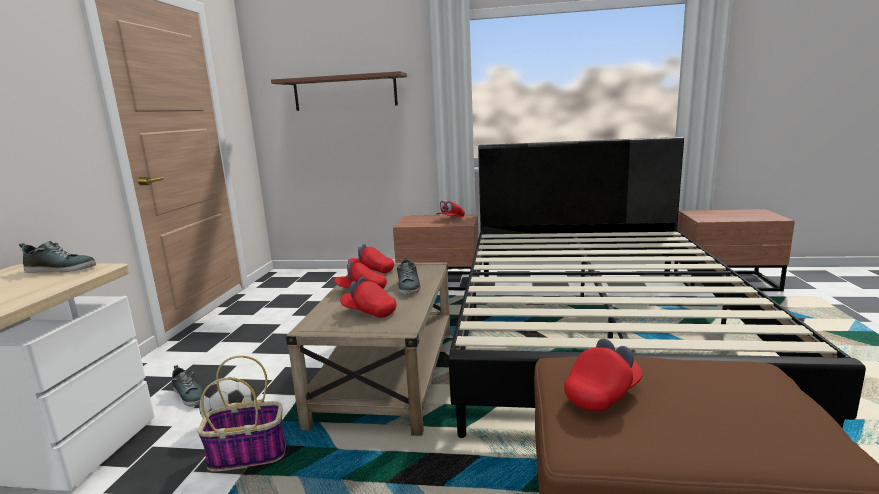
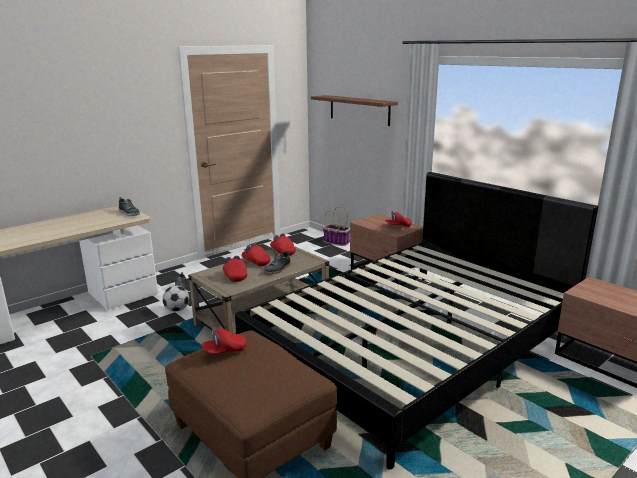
camera: 40 degrees right, 5 degrees up
(249, 454) = (167, 325): basket -> basket (337, 242)
(602, 393) = (224, 351): red cap -> red cap turned 150 degrees clockwise

